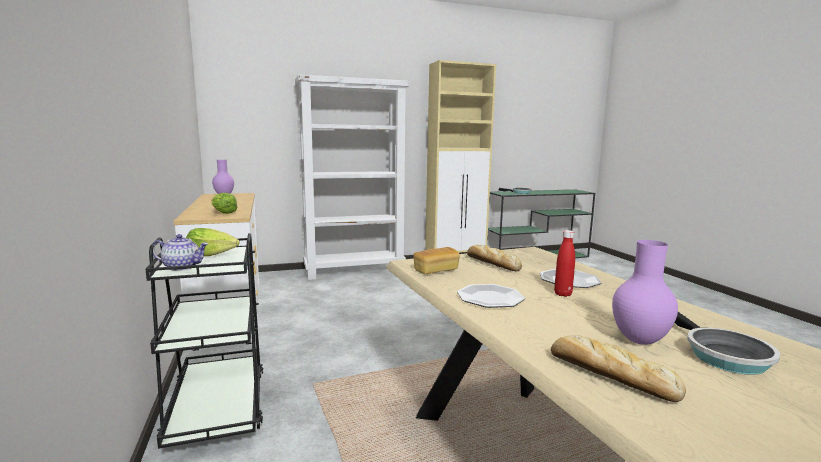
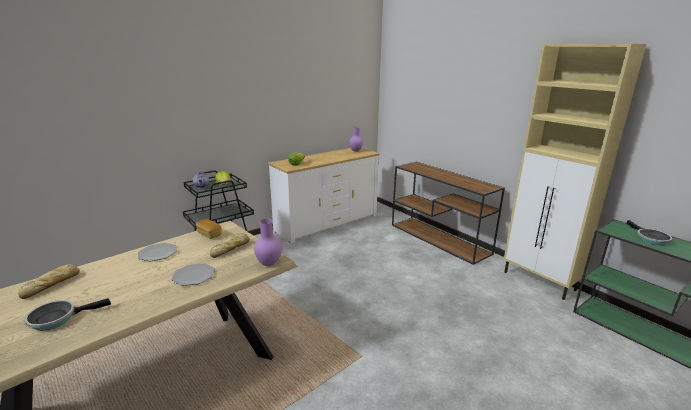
camera: 70 degrees right, 10 degrees up
(355, 271) = (439, 239): white bookcase -> brown console table
(563, 294) = (163, 273): red bottle -> none
(641, 341) = (84, 295): purple vase -> purple vase (269, 264)

